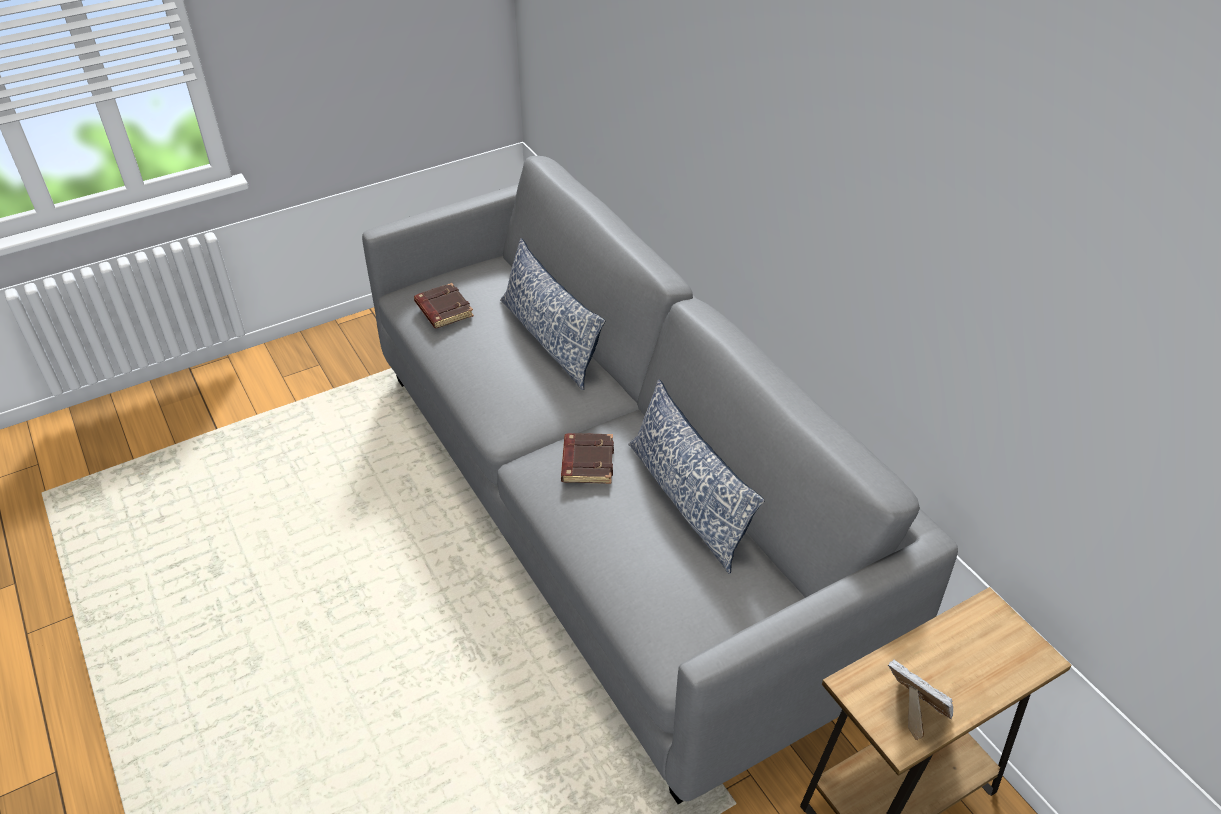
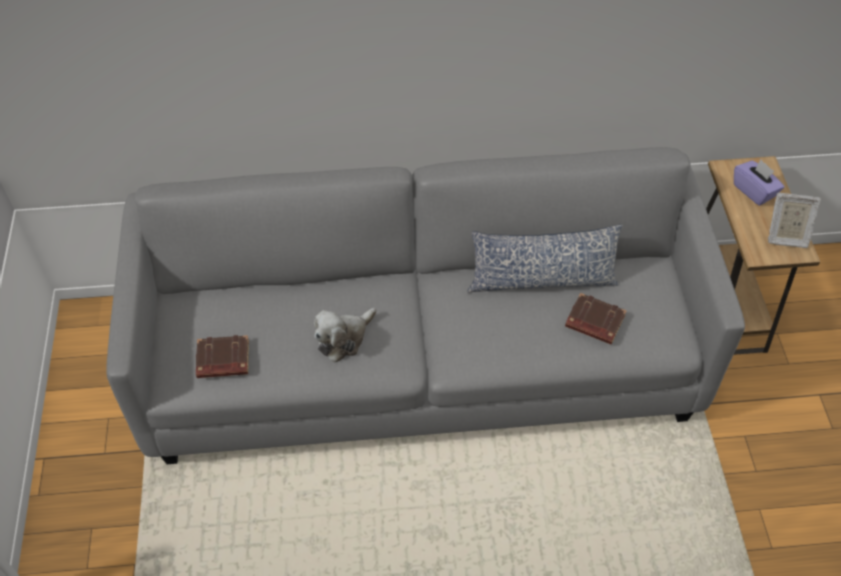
camera: 65 degrees left, 10 degrees up
(512, 375) = (344, 338): none -> plush toy
(550, 339) = (313, 297): pillow -> none
(586, 462) = (474, 324): brown book -> brown book (593, 322)
(915, 712) = (785, 236): picture frame -> picture frame turned 150 degrees counterclockwise
(975, 653) = (754, 191): none -> purple tissue box

